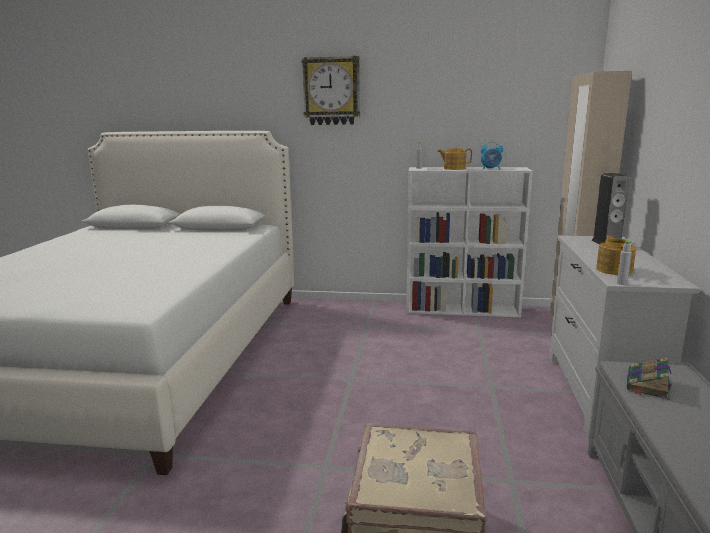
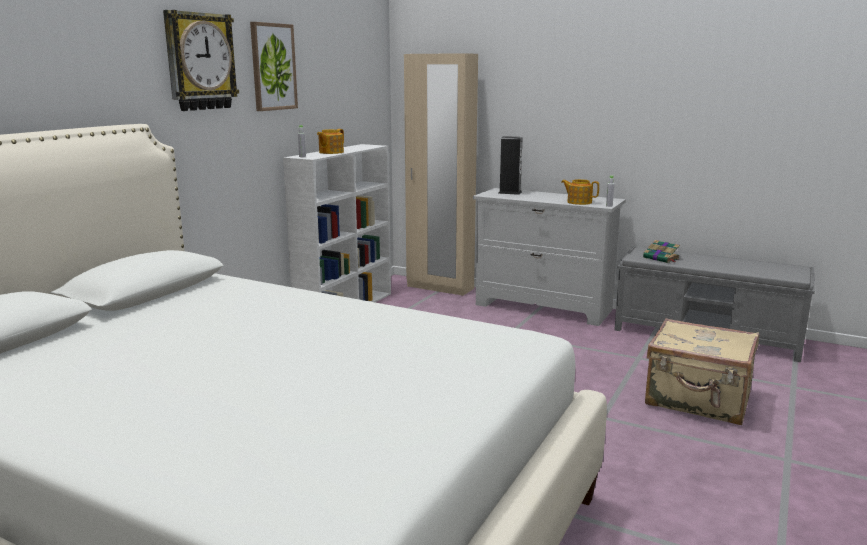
camera: 70 degrees left, 0 degrees up
(408, 93) = (273, 67): none -> picture
(491, 169) = (356, 148): alarm clock -> none

